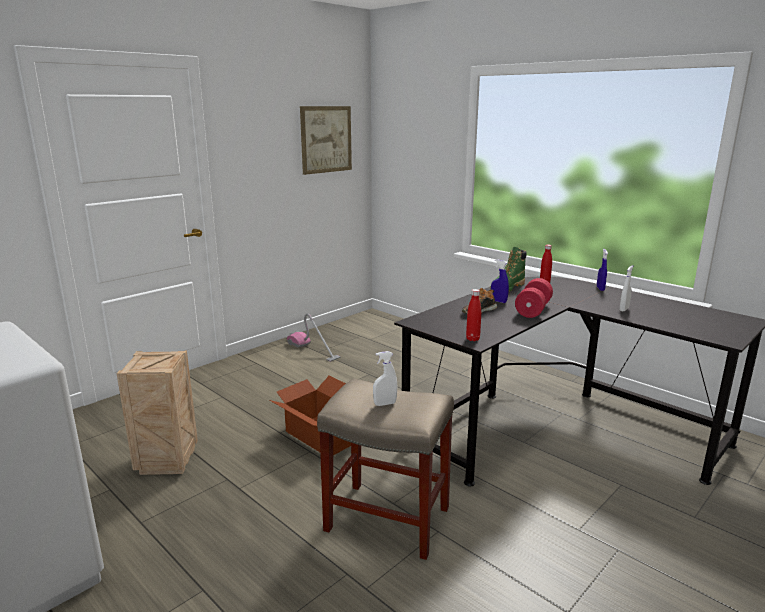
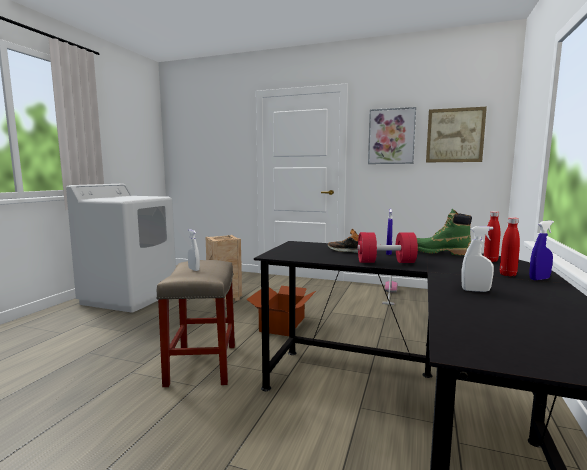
camera: 65 degrees right, 10 degrees down
(263, 141) = (391, 136): none -> picture
(472, 339) = (278, 254): red bottle -> red bottle (507, 274)

